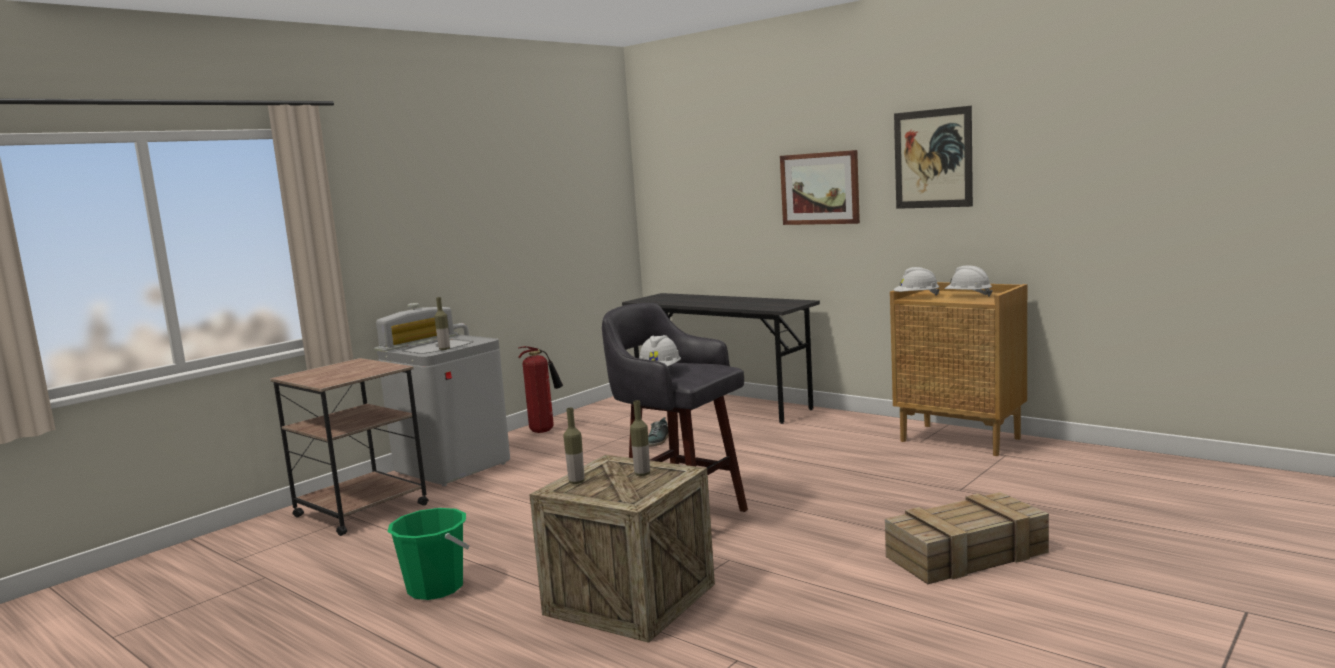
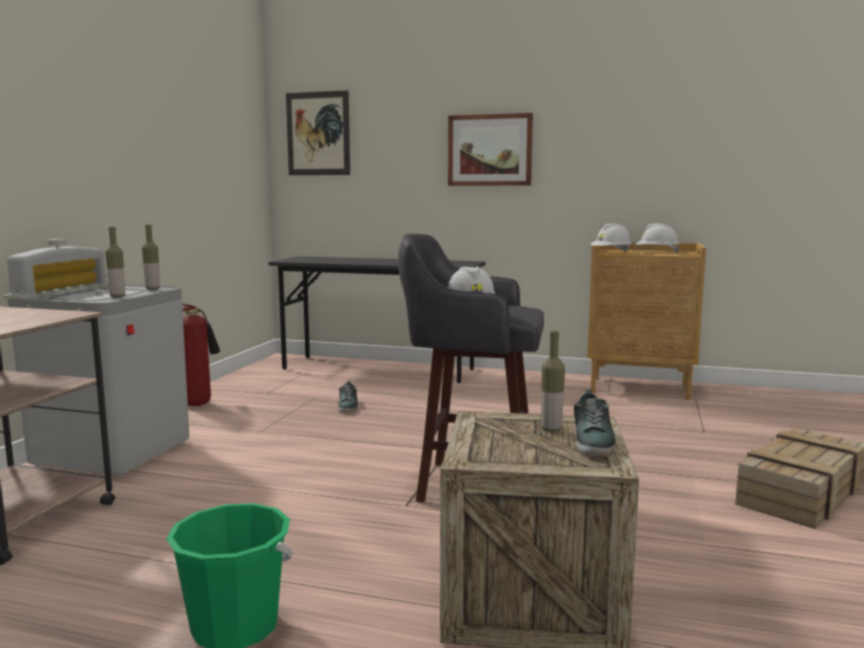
camera: 25 degrees left, 0 degrees up
(576, 482) = (482, 446): bottle -> bottle (153, 289)
(655, 485) = (593, 441): none -> shoe
(933, 159) = (611, 125): picture -> picture (318, 134)

